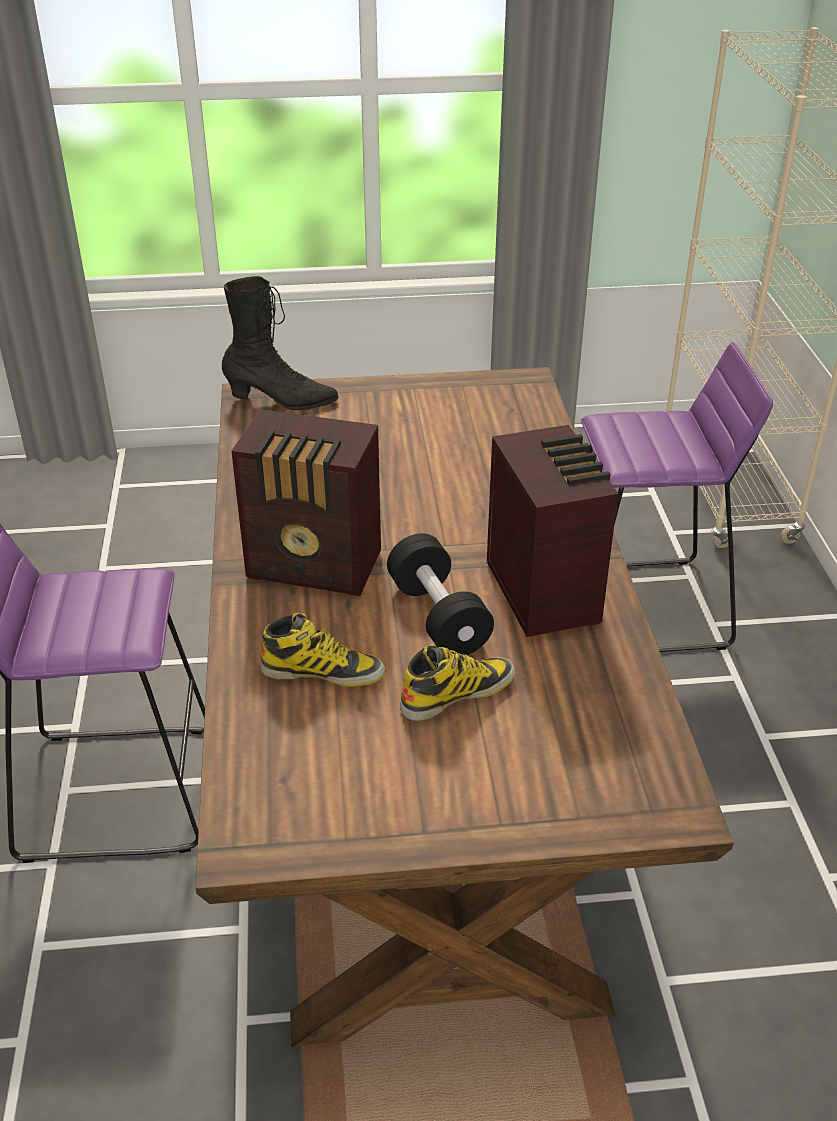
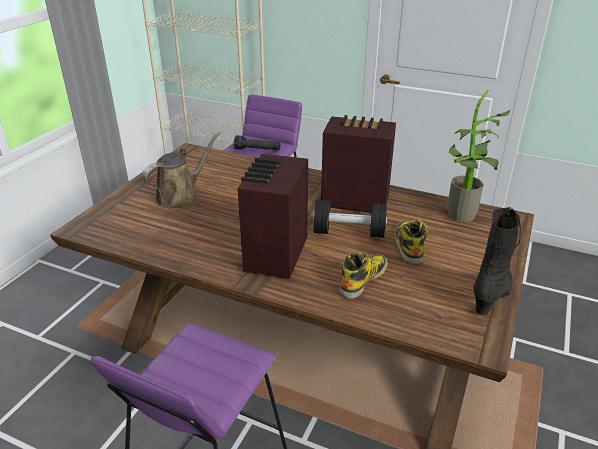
camera: 60 degrees left, 5 degrees down
(281, 401) = (102, 220): black boot -> black boot (492, 295)
(316, 567) = (274, 255): radio -> radio turned 150 degrees clockwise
(392, 430) = (180, 196): none -> brown watering can
(618, 739) = (464, 217): none -> potted plant
(648, 443) = (257, 150): none -> black flashlight

